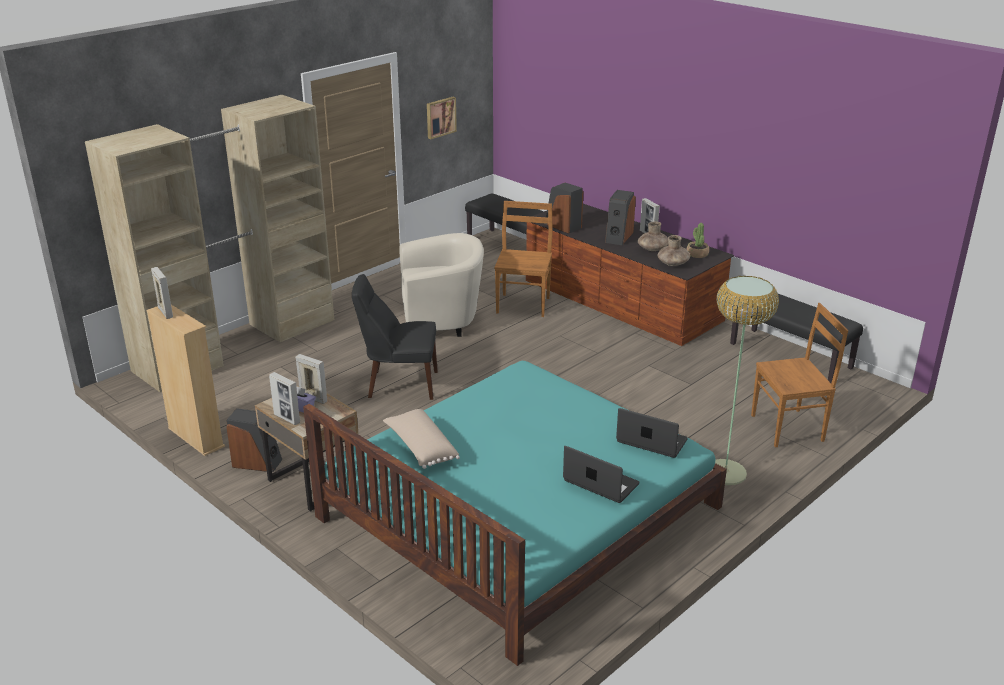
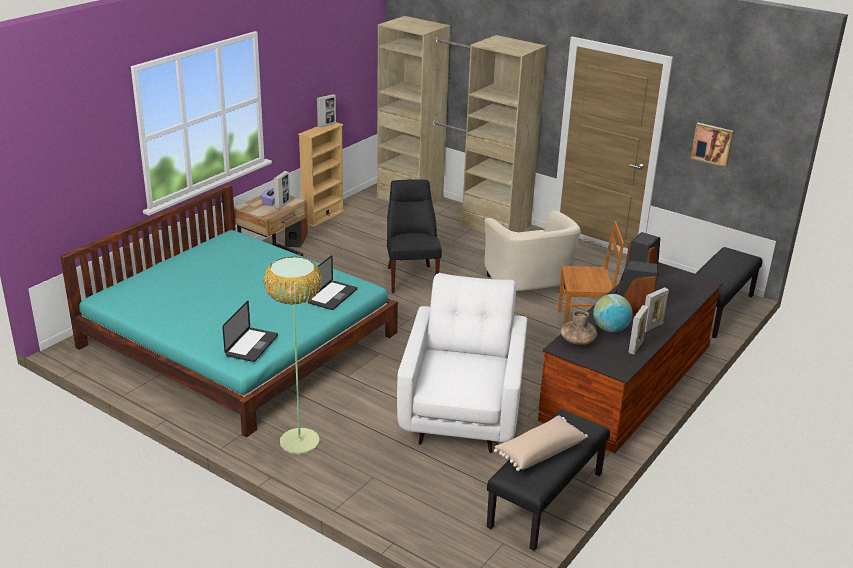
camera: 80 degrees right, 0 degrees up
(287, 418) = (256, 200): picture frame -> picture frame (635, 347)
(420, 448) = (244, 256): beige pillow -> beige pillow (539, 451)
(601, 483) = (195, 325): laptop -> laptop (332, 296)
(652, 249) = (610, 329): brown vase -> globe
(668, 379) = (462, 411): none -> white armchair
(697, 254) = (613, 357): potted plant -> none
(789, 428) = (385, 487): brown chair -> none

